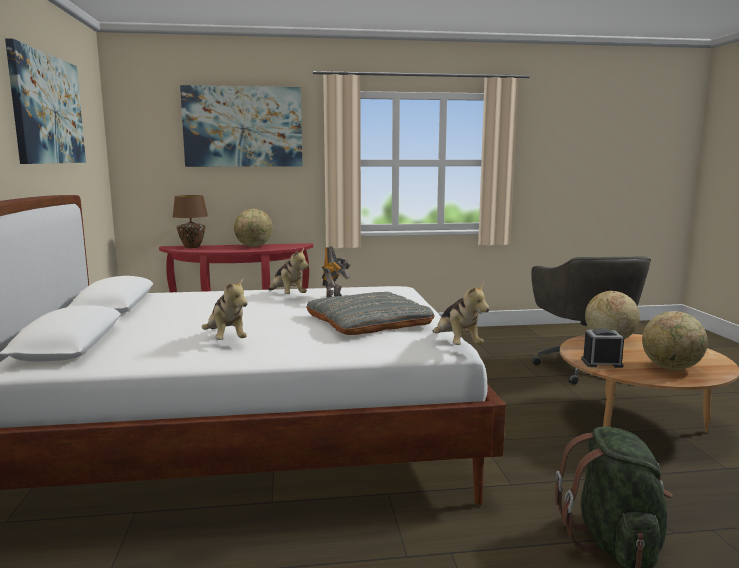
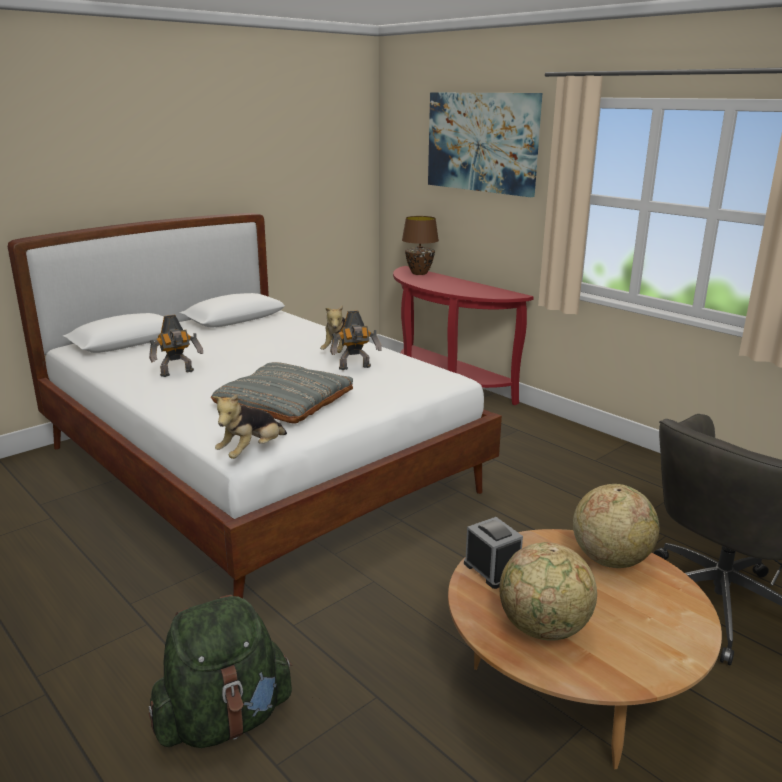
camera: 55 degrees right, 10 degrees up
(48, 109) = (249, 135): picture -> none
(226, 340) = (178, 373): plush toy -> toy robot
(254, 246) = (465, 286): globe -> none

